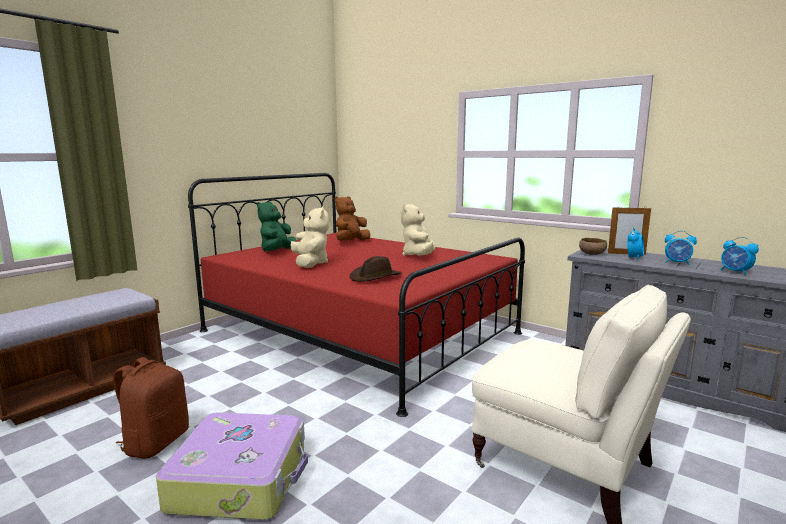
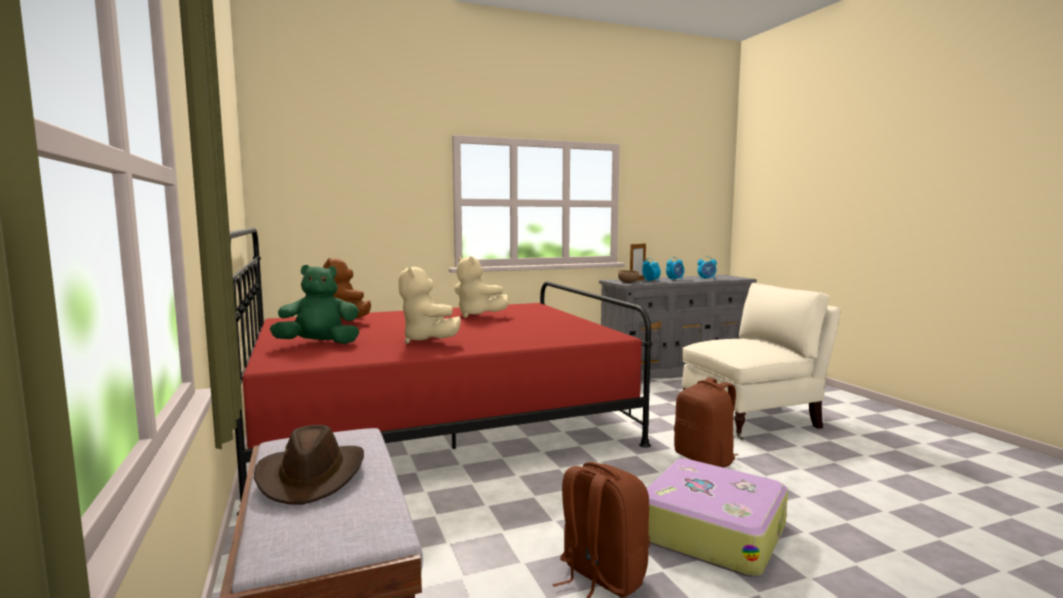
camera: 60 degrees left, 5 degrees down
(277, 251) = (319, 344): green plush toy -> green plush toy turned 120 degrees clockwise
(310, 264) = (427, 341): beige plush toy -> beige plush toy turned 135 degrees counterclockwise
(375, 277) = (534, 332): brown hat -> brown hat (312, 476)
(398, 452) = (705, 459): none -> brown backpack

